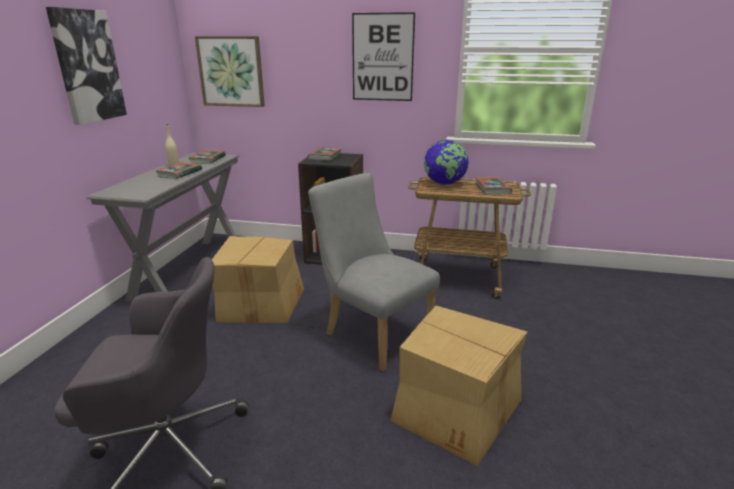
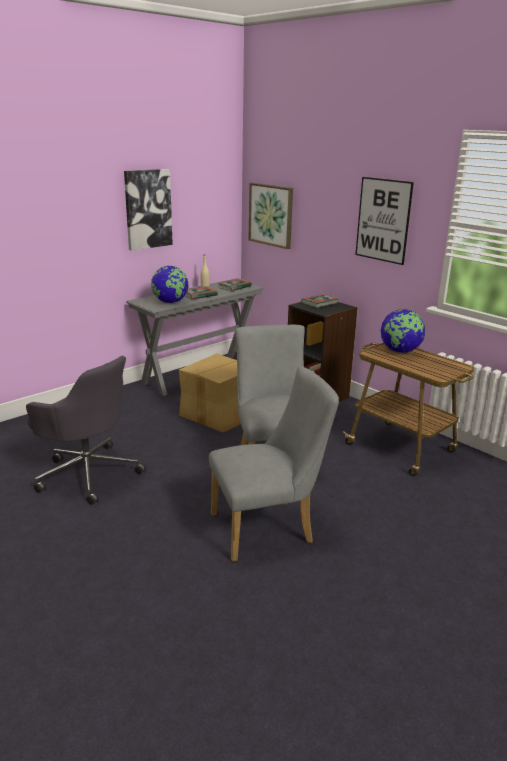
camera: 35 degrees right, 0 degrees up
(153, 186) = (170, 302): none -> globe
(455, 409) = (269, 528): cardboard box -> grey chair
(492, 188) = (436, 366): book -> none

